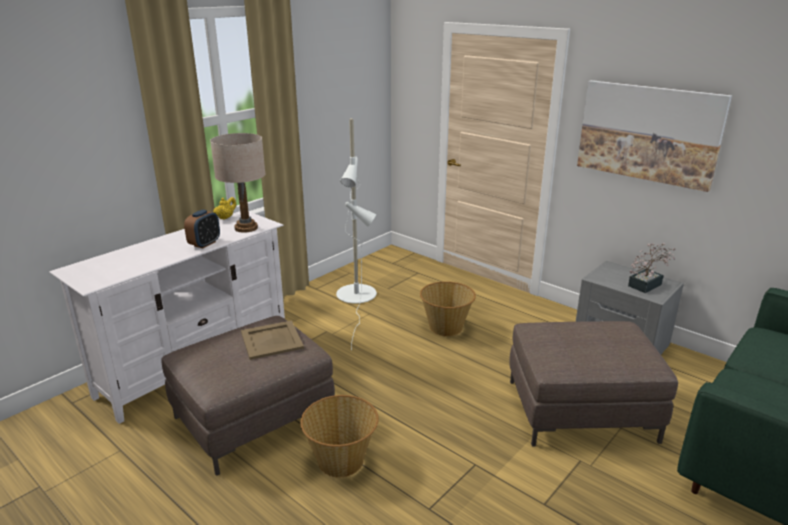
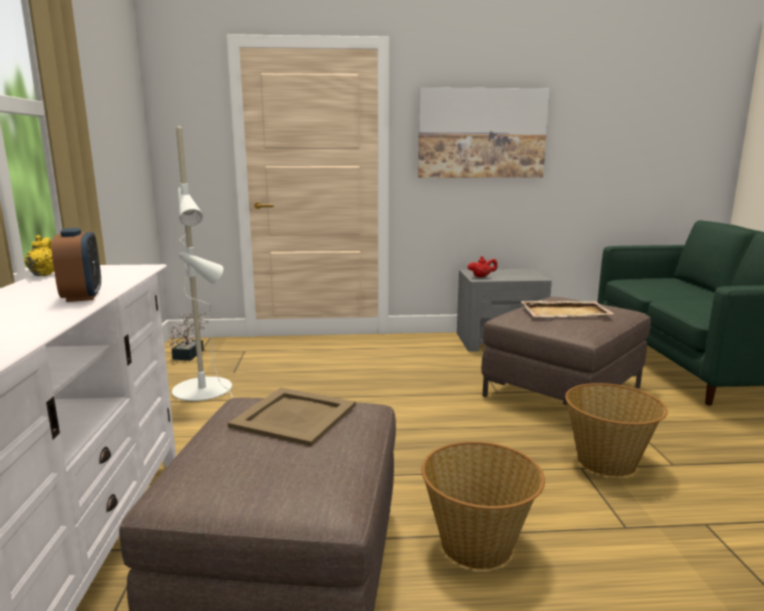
camera: 45 degrees left, 10 degrees down
(246, 228) = (116, 274): beige table lamp -> none
(446, 328) = (355, 381): basket -> basket (607, 461)
(585, 343) = (566, 312): none -> beige tray
(603, 277) = (481, 276): none -> red teapot
(647, 284) = (516, 273): potted plant -> potted plant (190, 353)

